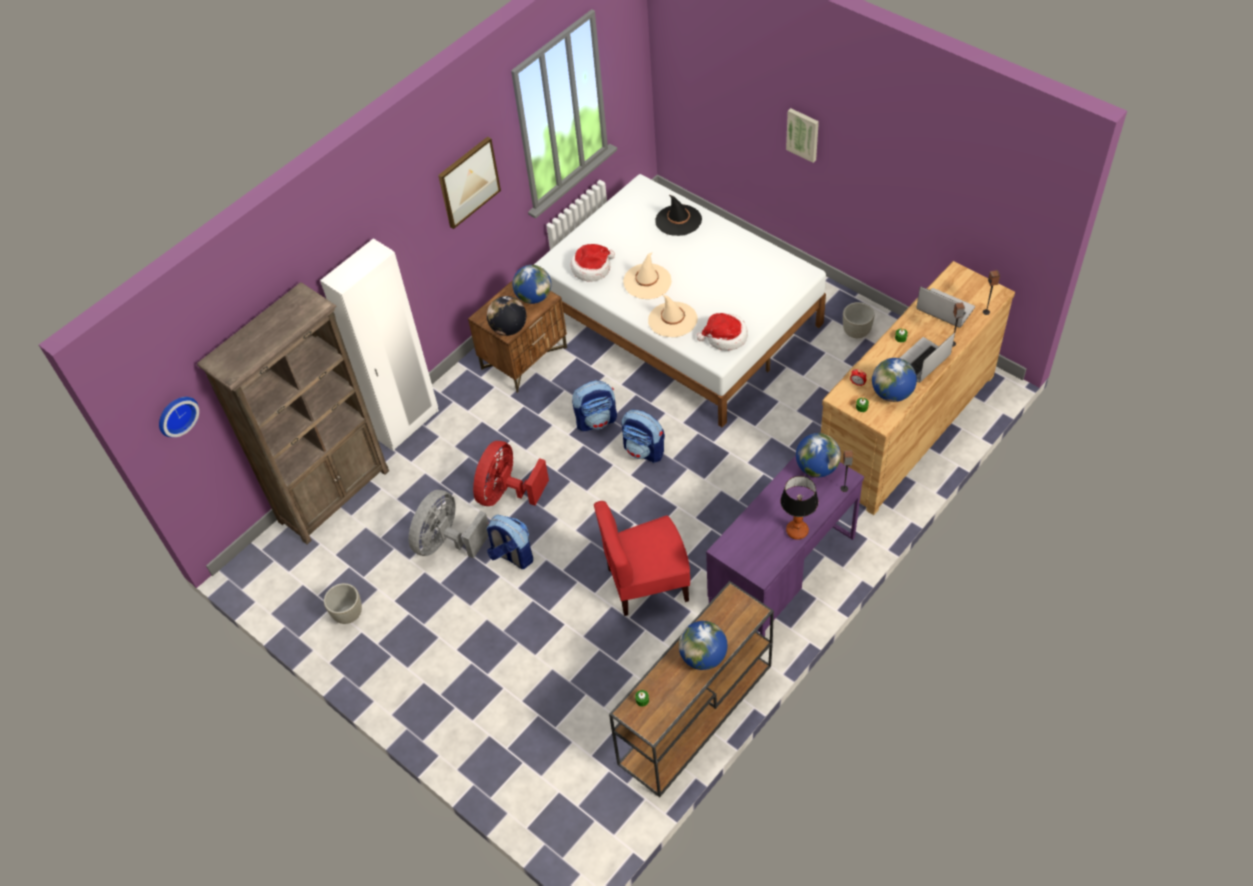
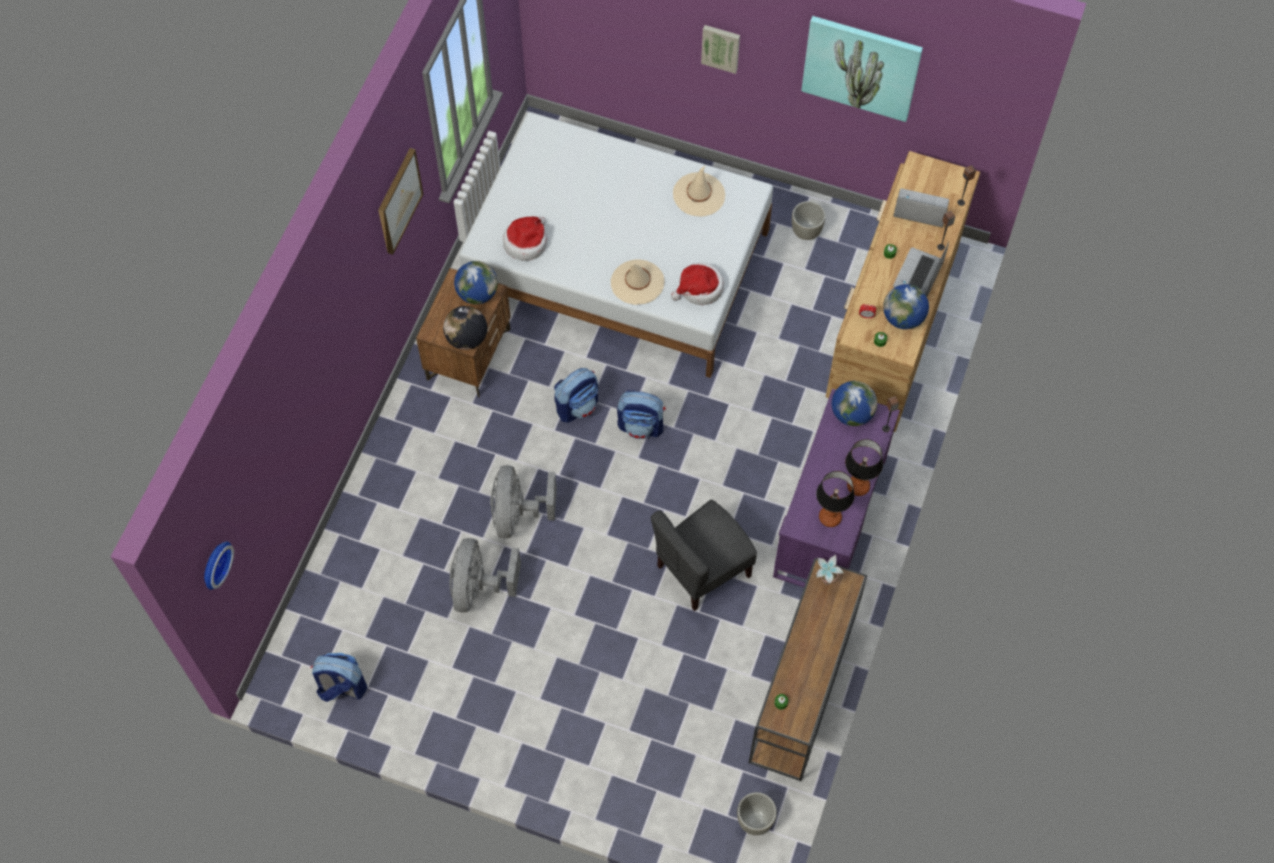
camera: 25 degrees left, 10 degrees up
(335, 495) = (333, 571): brown bookcase -> none
(348, 614) = (410, 696): grey planter -> grey planter (754, 820)
(408, 425) = (375, 467): white wardrobe -> none
(507, 493) = (518, 514): red fan -> grey fan
(512, 556) = (553, 582): backpack -> backpack (342, 687)
(647, 281) = (592, 244): beige hat -> beige hat (699, 195)
(647, 583) = (702, 570): red chair -> grey chair
(678, 220) = (595, 160): black hat -> none
(703, 656) = (820, 642): globe -> none
(730, 606) = (825, 583): none -> potted plant
(759, 550) = (829, 517): none -> table lamp
(917, 164) = (861, 66): none -> picture

